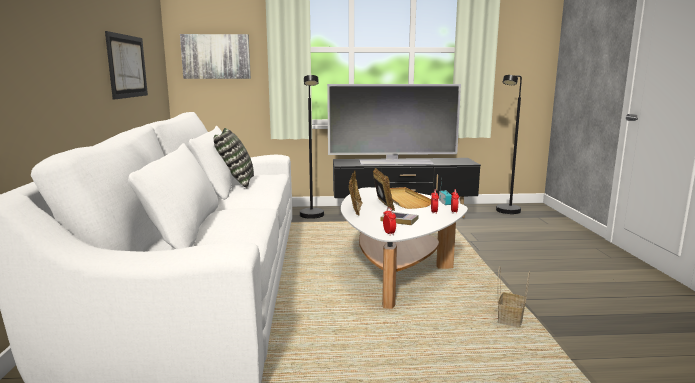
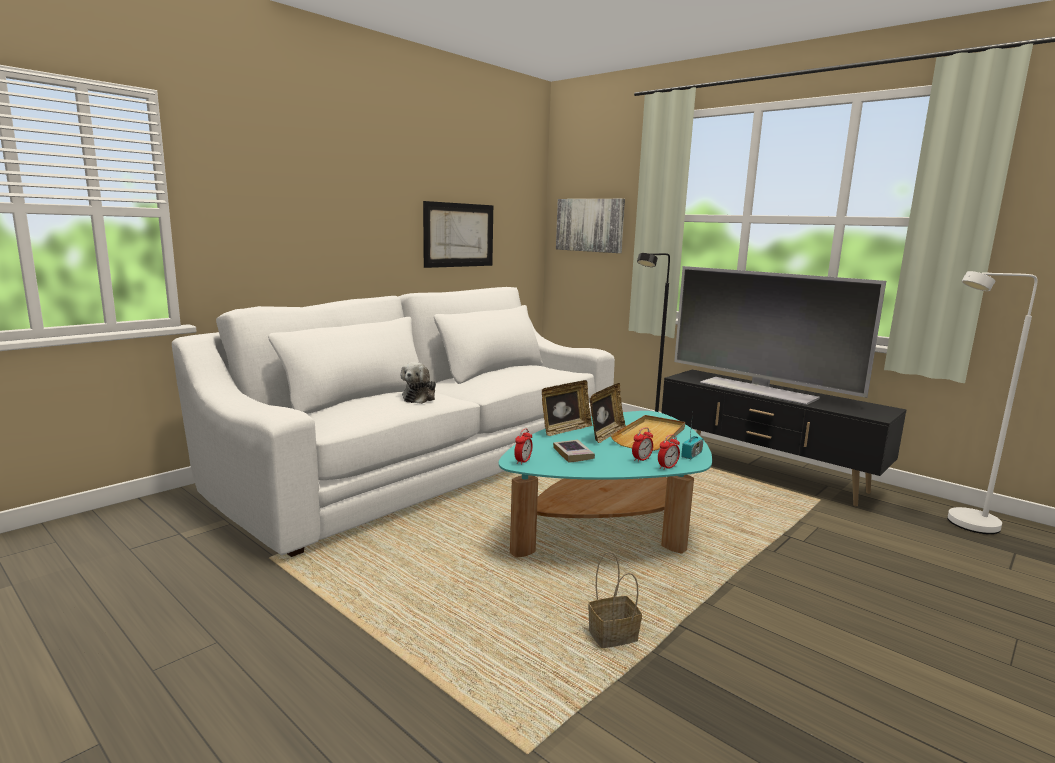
camera: 45 degrees right, 0 degrees up
(236, 182) = (497, 369): pillow -> none
(244, 213) = (420, 397): none -> plush toy
(395, 270) = (609, 526): white coffee table -> turquoise coffee table
(506, 212) = (962, 524): black floor lamp -> white floor lamp

